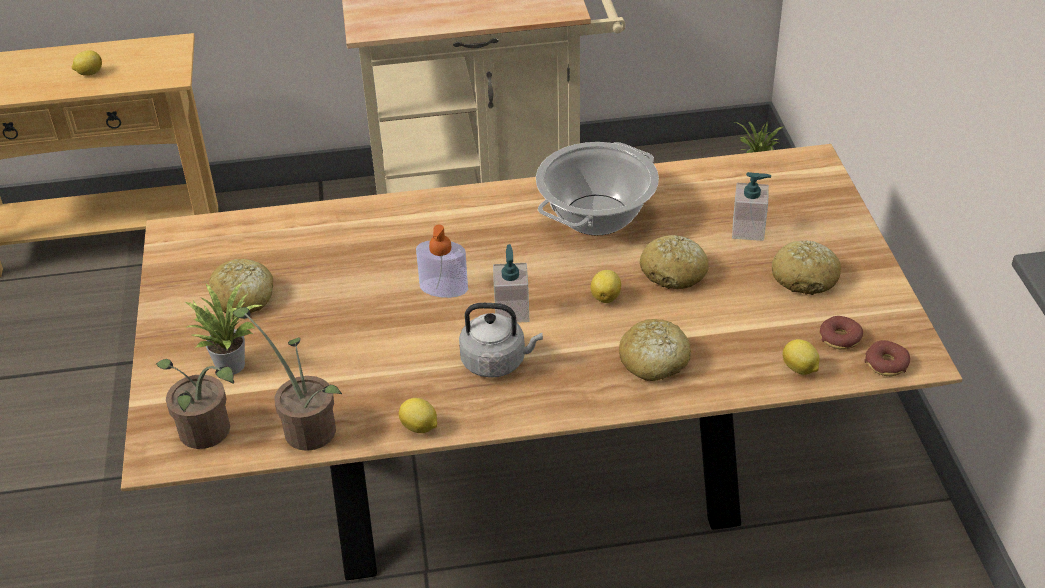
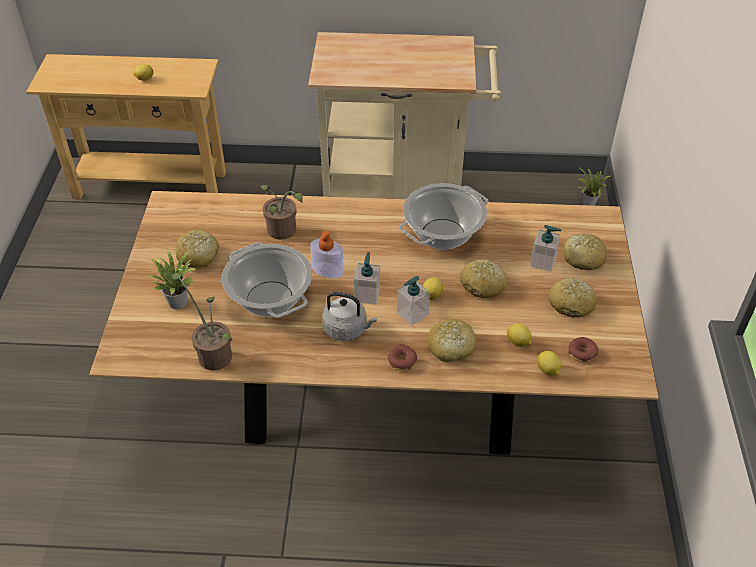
camera: 10 degrees right, 5 degrees up
(207, 435) = (151, 348): potted plant -> potted plant (283, 232)
(370, 339) = (270, 299): none -> cooking pot
(420, 428) = (285, 367): lemon -> lemon (518, 343)
(585, 326) = (412, 314): none -> soap dispenser
(802, 216) = (583, 258): none -> bread
(886, 364) = (608, 377): donut -> donut (402, 361)

